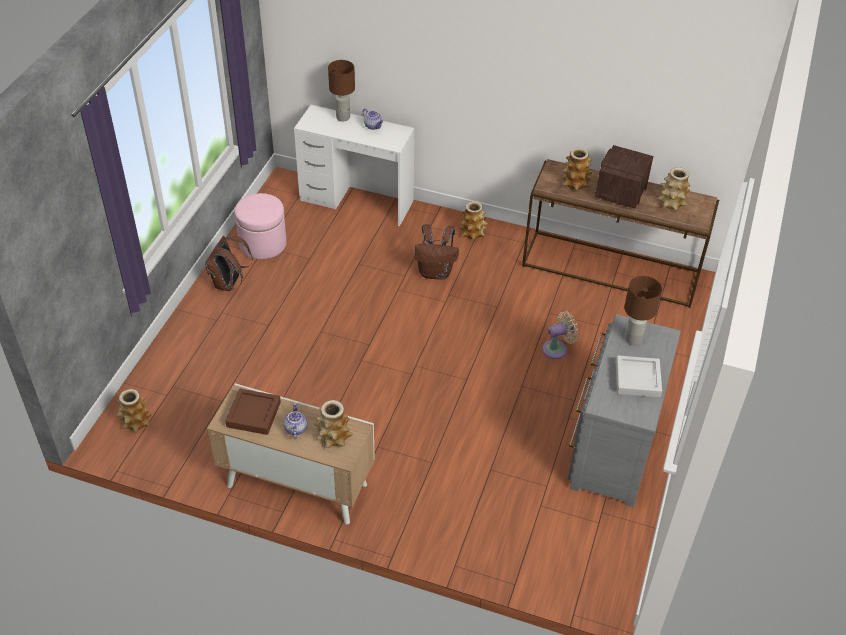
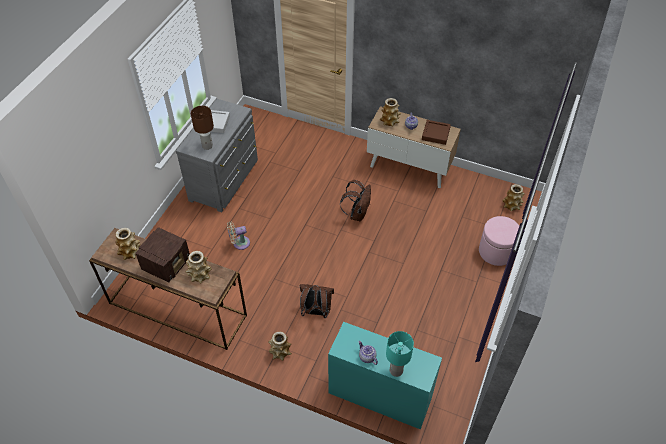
camera: 175 degrees left, 5 degrees up
(229, 284) = (477, 307): brown backpack -> brown backpack (357, 213)
(263, 244) = (457, 347): pink ottoman -> pink ottoman (496, 251)
(343, 117) = (396, 371): brown table lamp -> turquoise table lamp
(357, 201) = (379, 395): white desk -> turquoise desk

